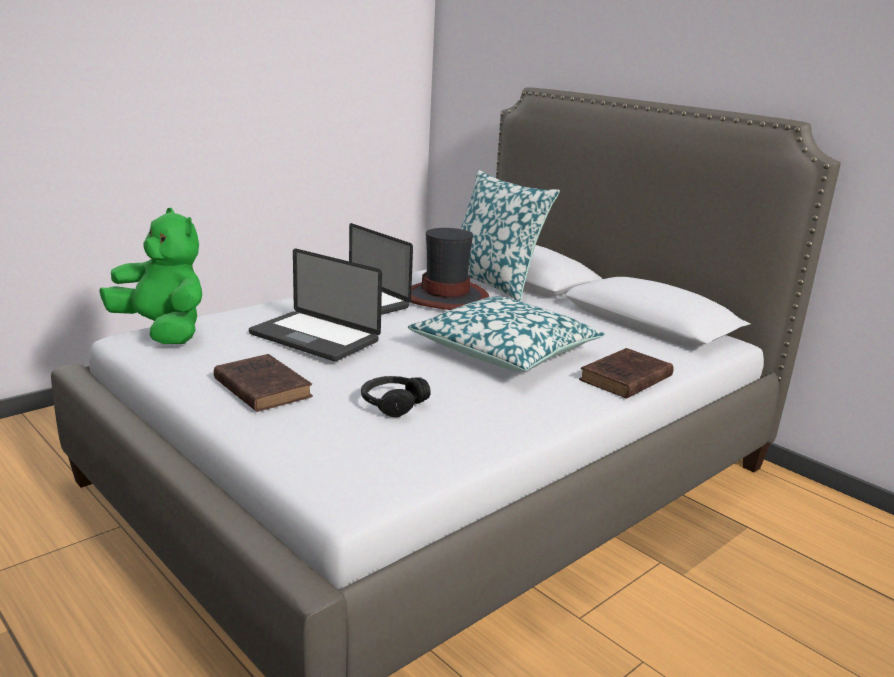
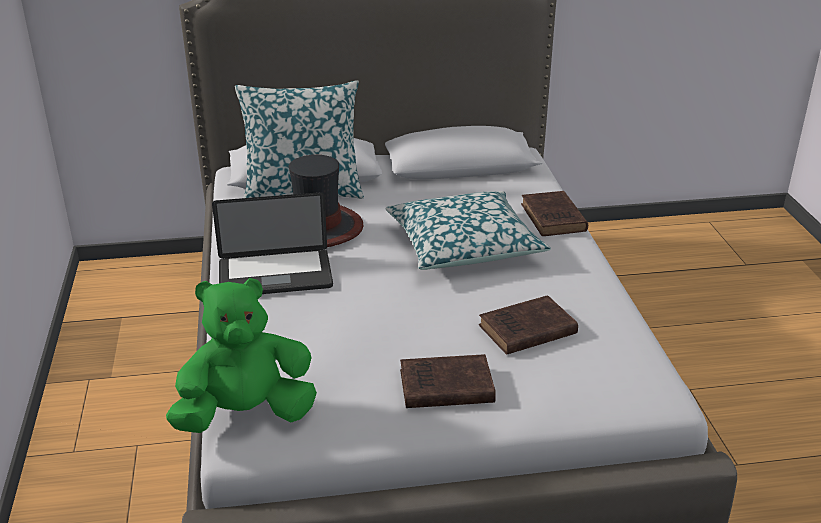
camera: 55 degrees left, 10 degrees up
(314, 338) = (360, 326): laptop -> none
(393, 404) = (525, 330): black headphones -> brown book

